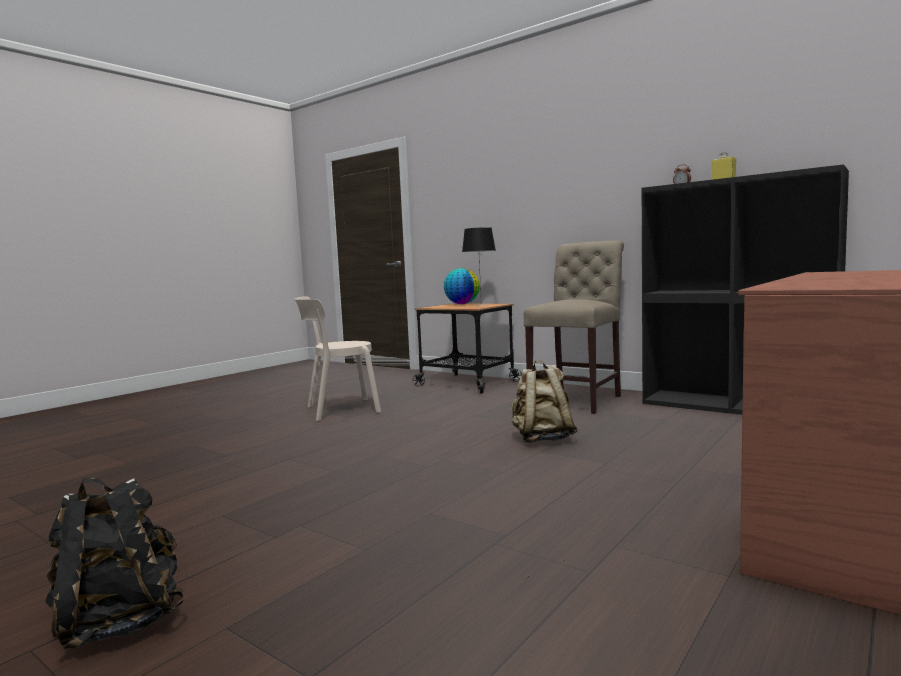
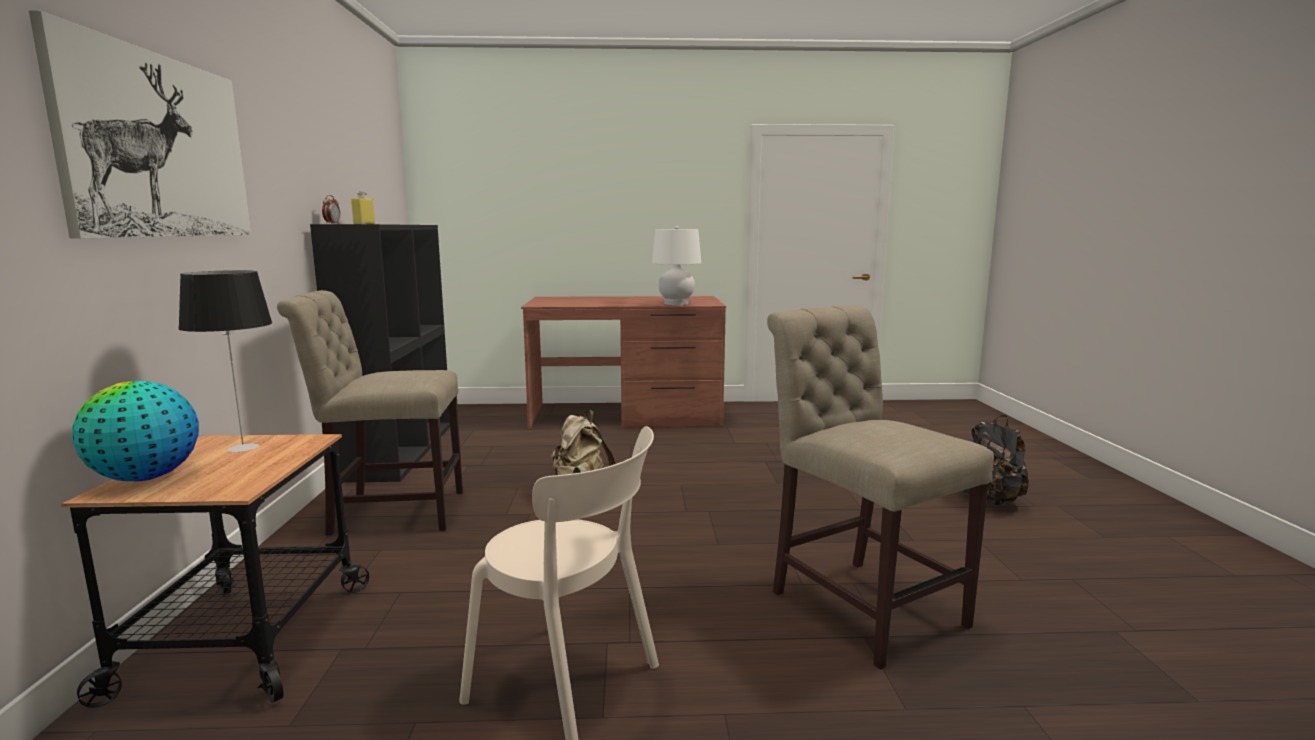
camera: 130 degrees left, 5 degrees up
(241, 464) = (860, 603): none -> beige chair
(528, 172) = (158, 146): none -> picture
(802, 282) = (676, 303): none -> white table lamp

